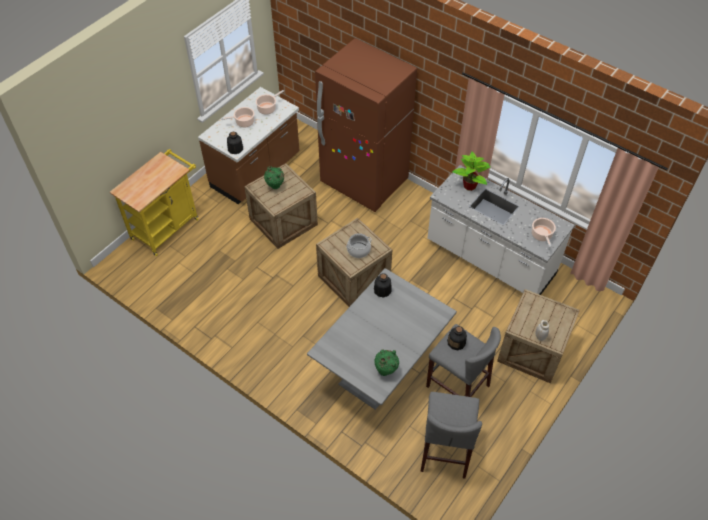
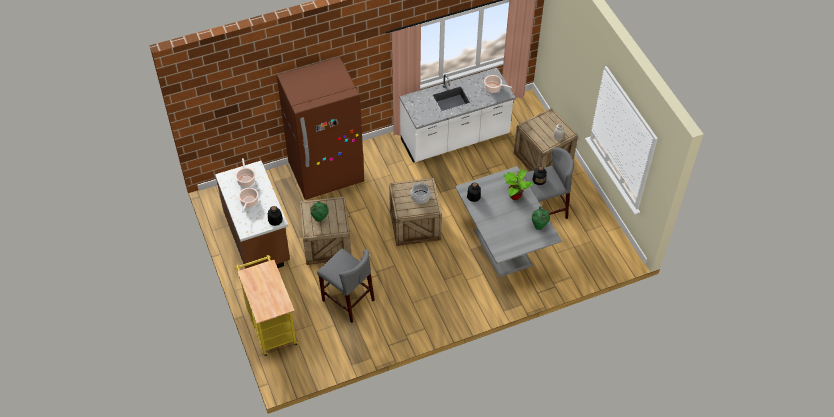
camera: 60 degrees left, 0 degrees up
(445, 450) = (585, 242): grey stool -> grey stool (348, 300)
(470, 186) = (423, 101): potted plant -> potted plant (515, 195)

